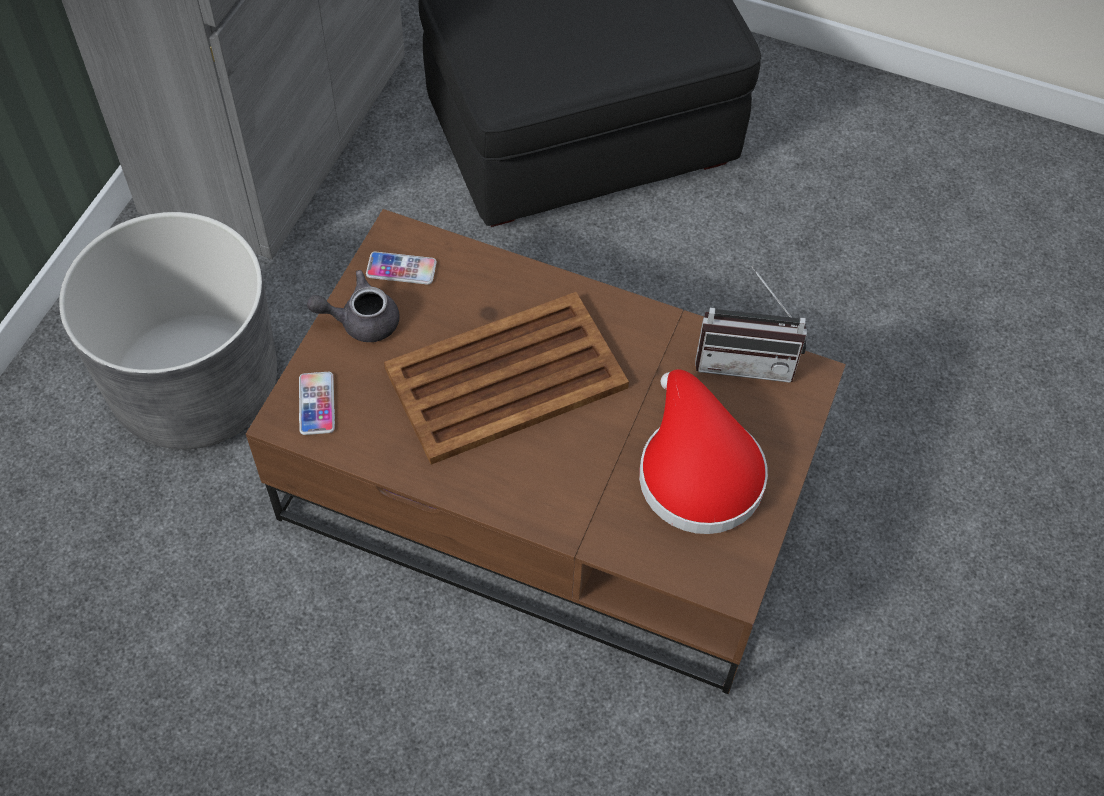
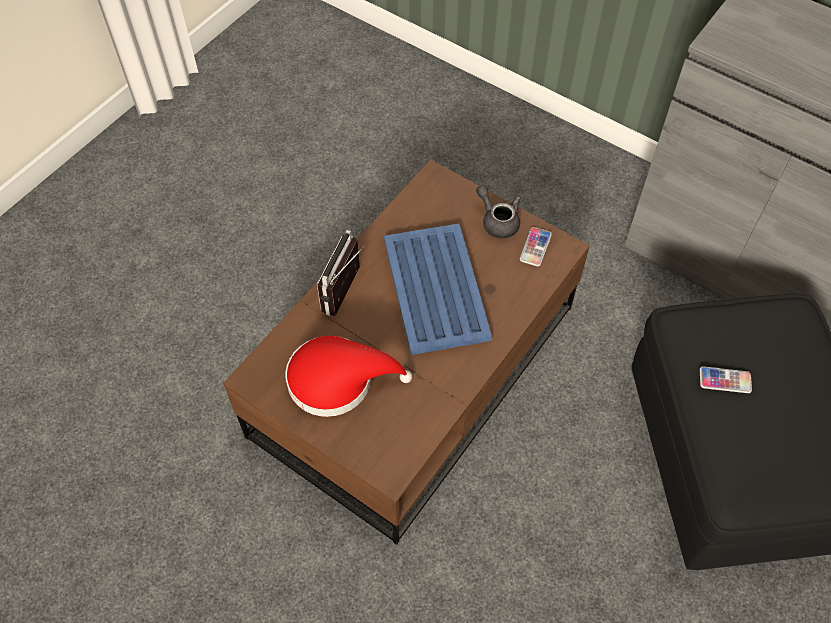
camera: 105 degrees right, 0 degrees up
(196, 386) = (530, 199): grey planter -> none
(316, 404) = (441, 192): phone -> phone (725, 380)
(361, 321) = (498, 221): grey teapot -> grey teapot turned 45 degrees counterclockwise
(508, 378) = (435, 290): brown tray -> blue tray
(746, 359) = (416, 434): radio -> radio (348, 293)

